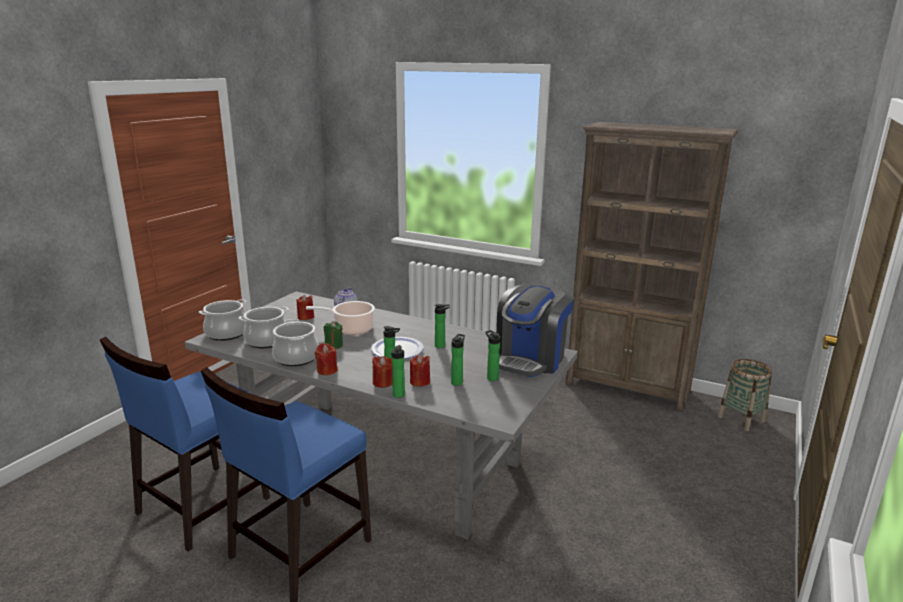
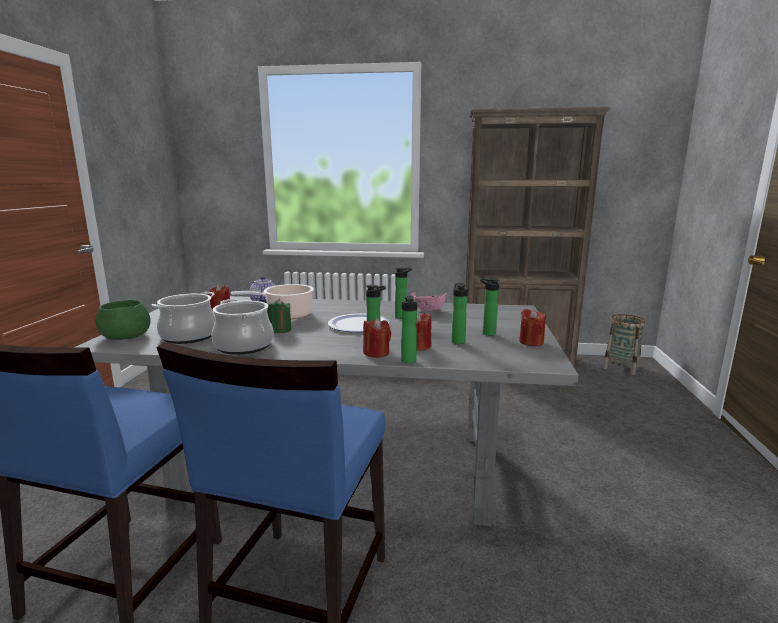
camera: 20 degrees left, 5 degrees down
(226, 333) = (126, 336): cooking pot -> green bowl
(327, 370) = (296, 352): red candle -> red candle (531, 342)
(472, 342) = (429, 310): none -> pink bowl
(530, 359) = (503, 315): coffee machine -> none

